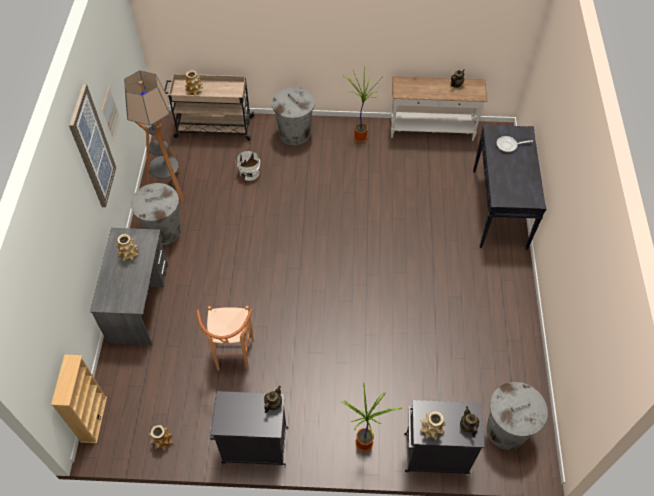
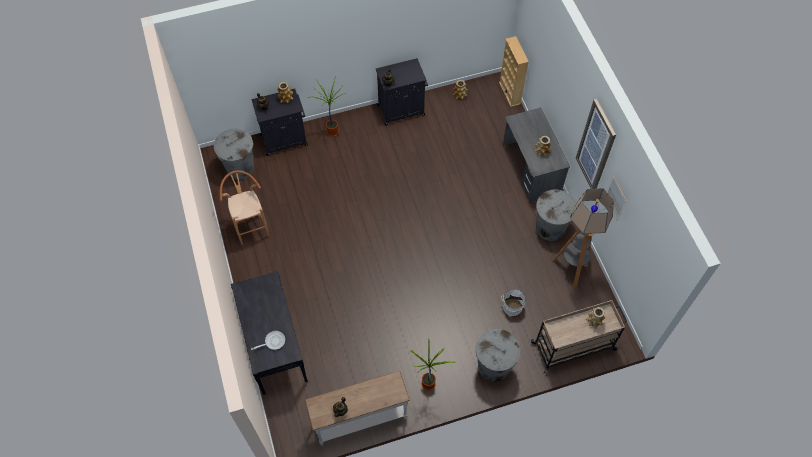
camera: 160 degrees right, 5 degrees up
(233, 358) = (442, 154): brown stool -> brown stool (251, 226)

